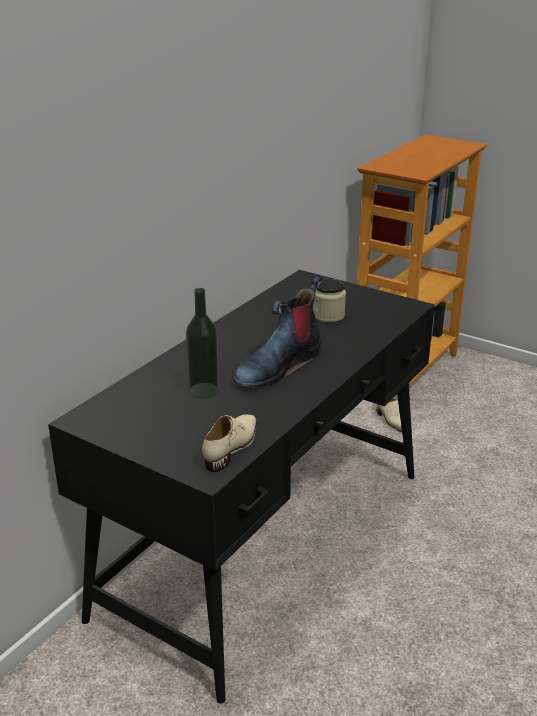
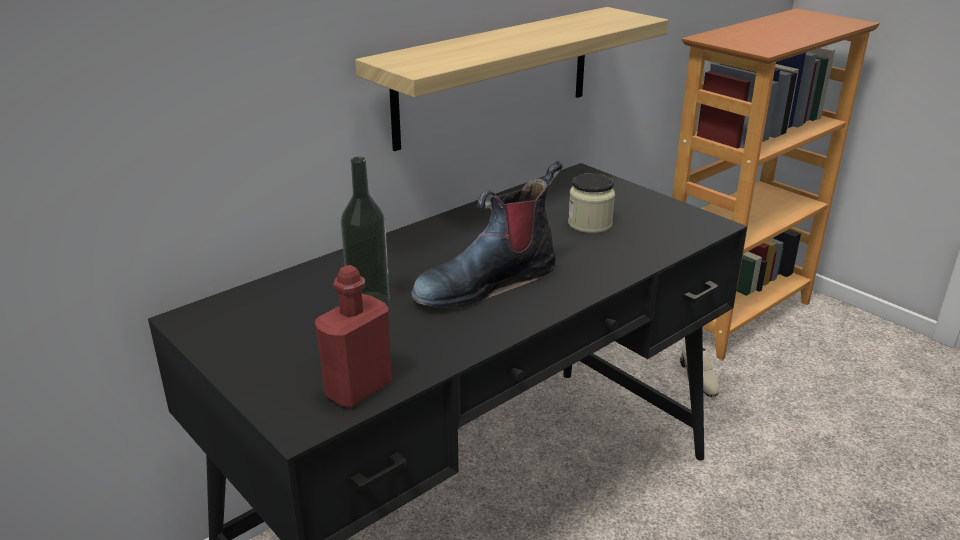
camera: 15 degrees right, 0 degrees up
(232, 447) = (358, 389): beige shoe -> red bottle
(244, 213) = (494, 76): none -> shelf

